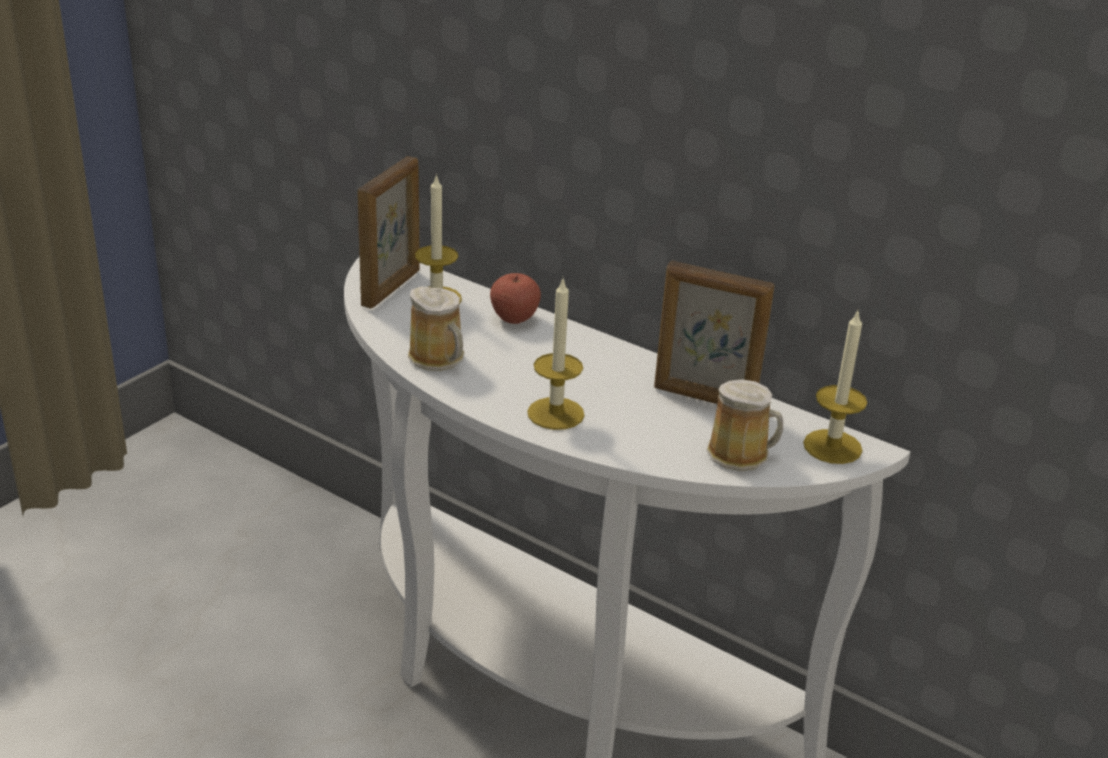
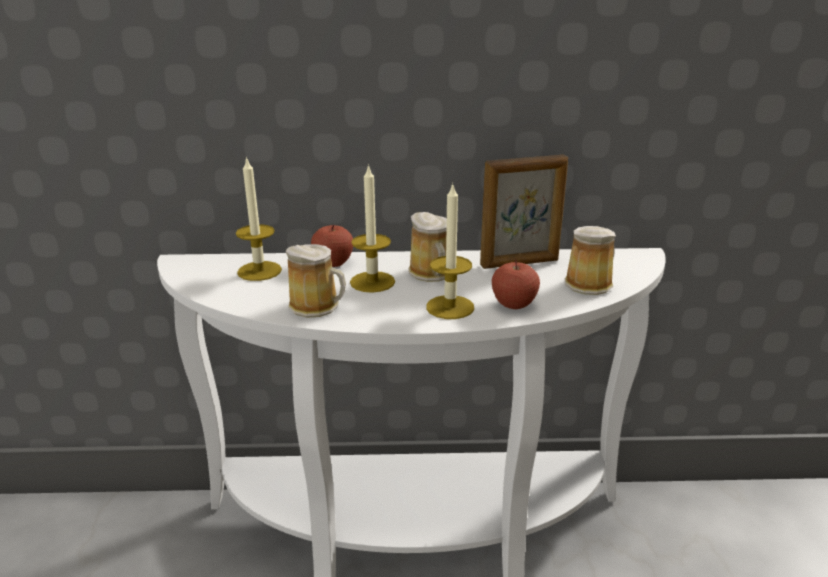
camera: 35 degrees left, 5 degrees down
(392, 288) = (215, 276): picture frame -> none
(593, 371) = (432, 274): none -> mug
(622, 439) = (514, 304): none -> apple
(832, 446) = (625, 260): candle -> candle (372, 282)

